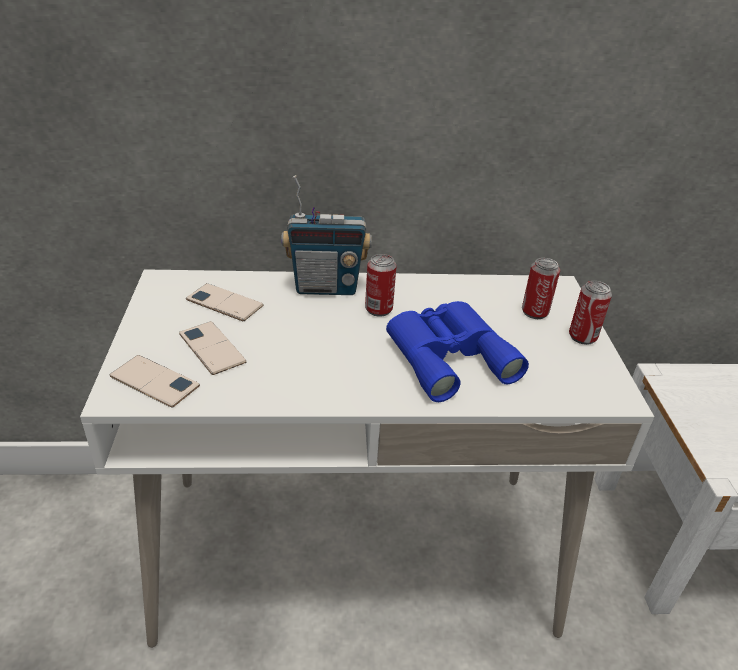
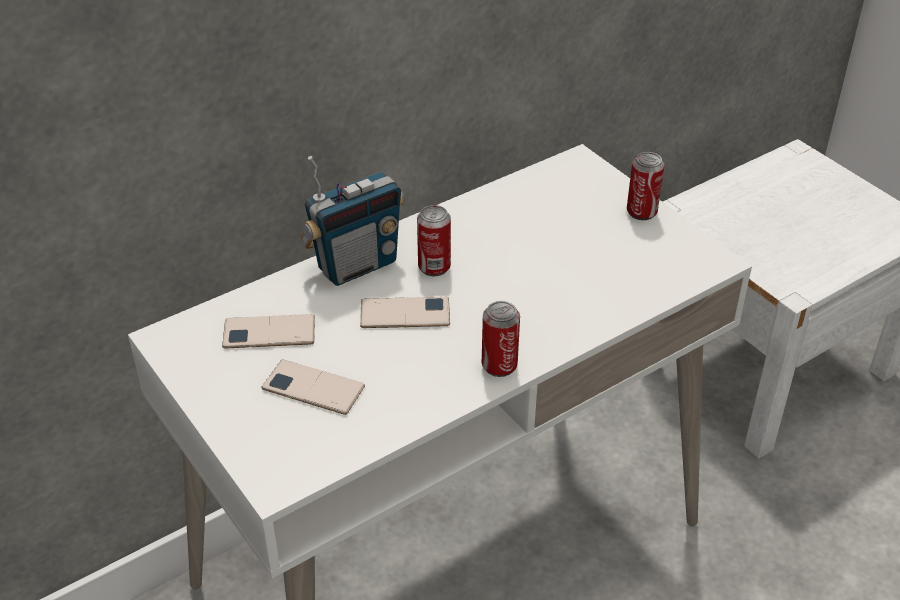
camera: 30 degrees left, 5 degrees up
(154, 381) = (296, 449): phone -> phone (405, 313)
(447, 354) = (541, 286): blue binoculars -> none
(534, 312) = (580, 203): can -> can (499, 366)

